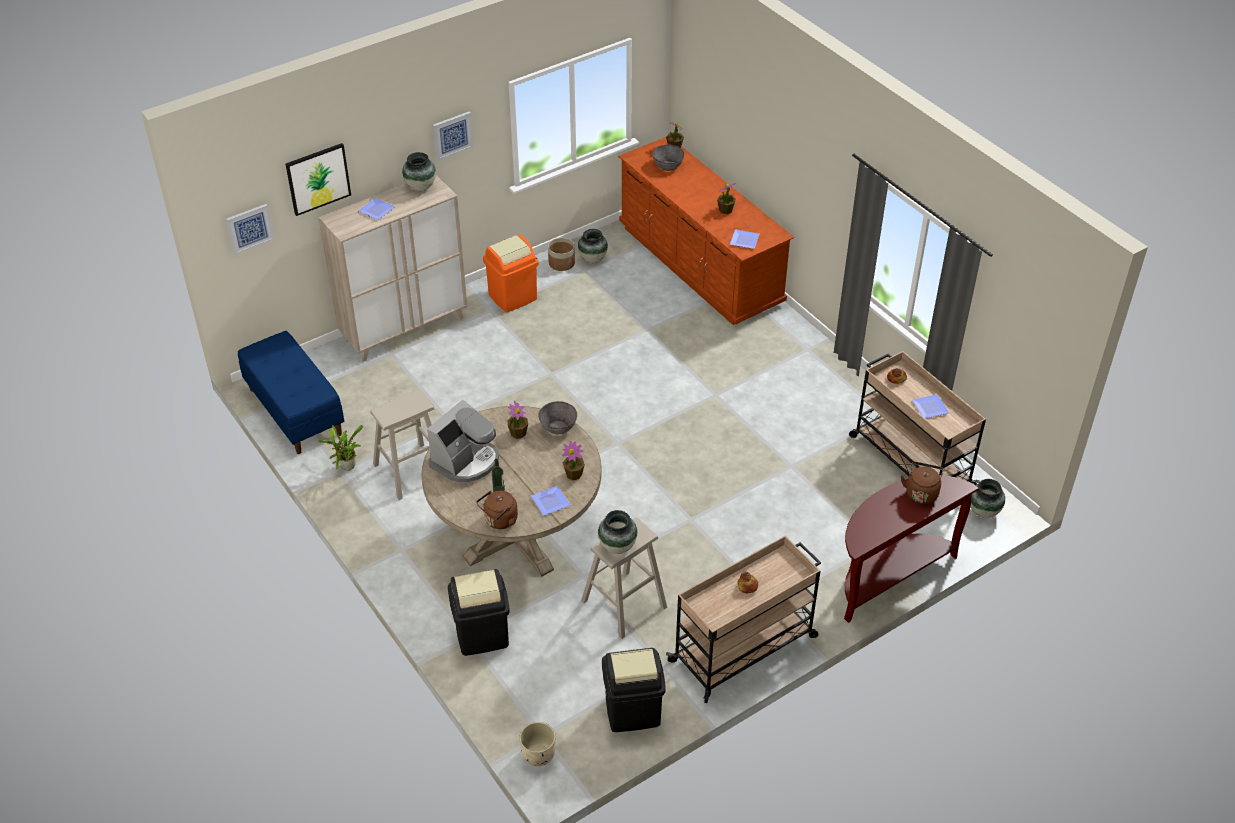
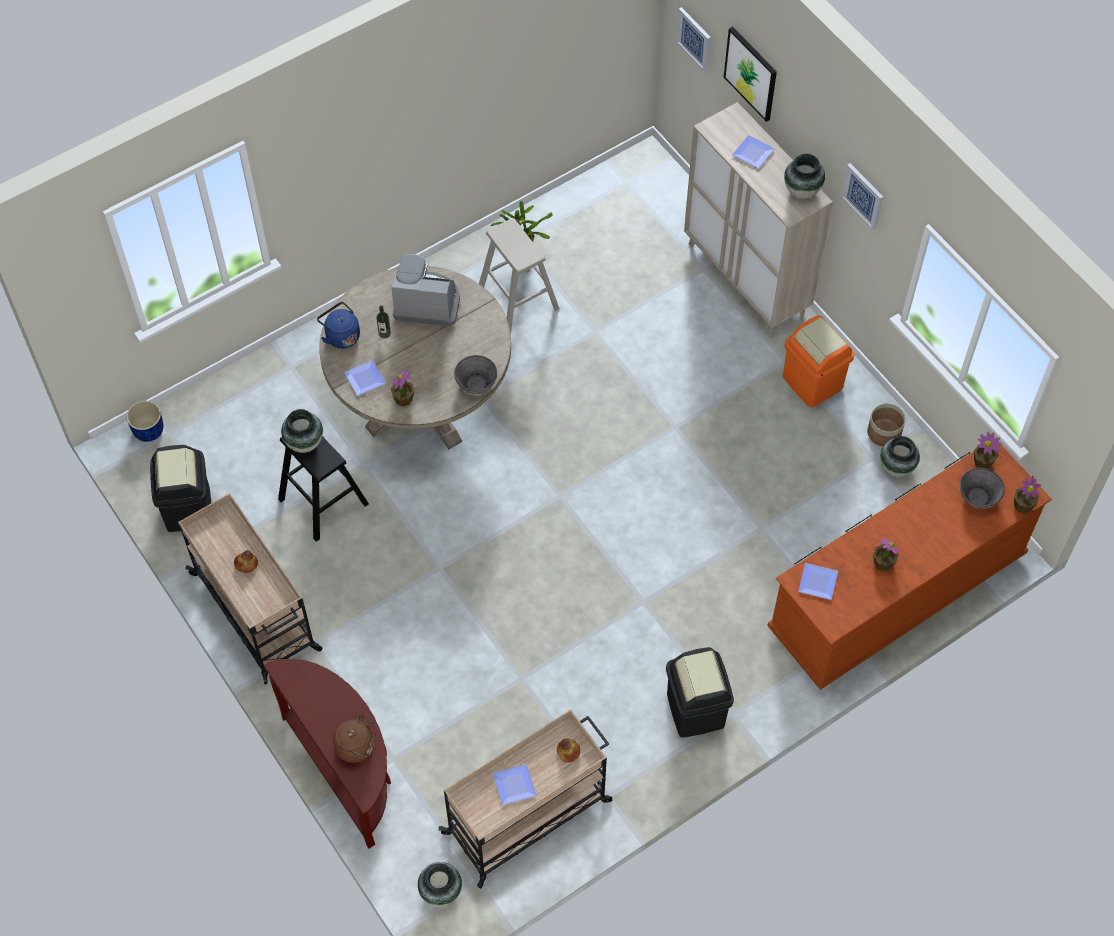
camera: 90 degrees right, 15 degrees up
(294, 411) = (607, 192): blue bench -> none
(466, 461) = (427, 302): coffee machine -> coffee machine turned 150 degrees clockwise
(482, 635) = (293, 378): black trash can -> black trash can (696, 710)
(499, 521) = (341, 335): brown kettle -> blue kettle
(518, 433) = (468, 347): potted plant -> potted plant (983, 462)
(538, 755) = (148, 430): beige planter -> blue planter
(623, 604) = (323, 501): beige stool -> black stool

